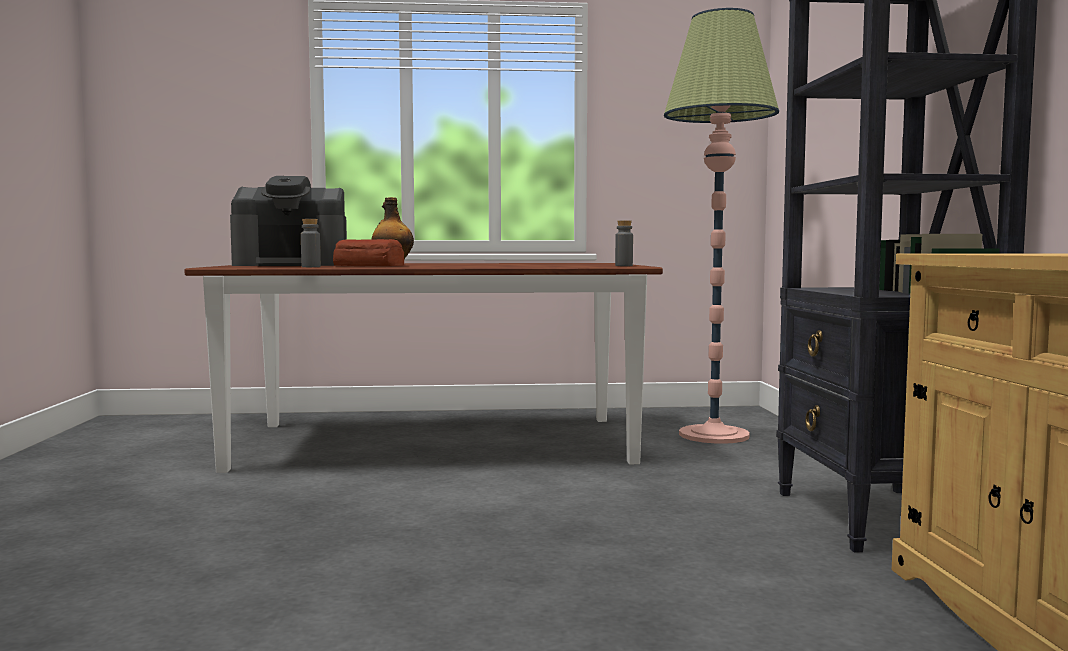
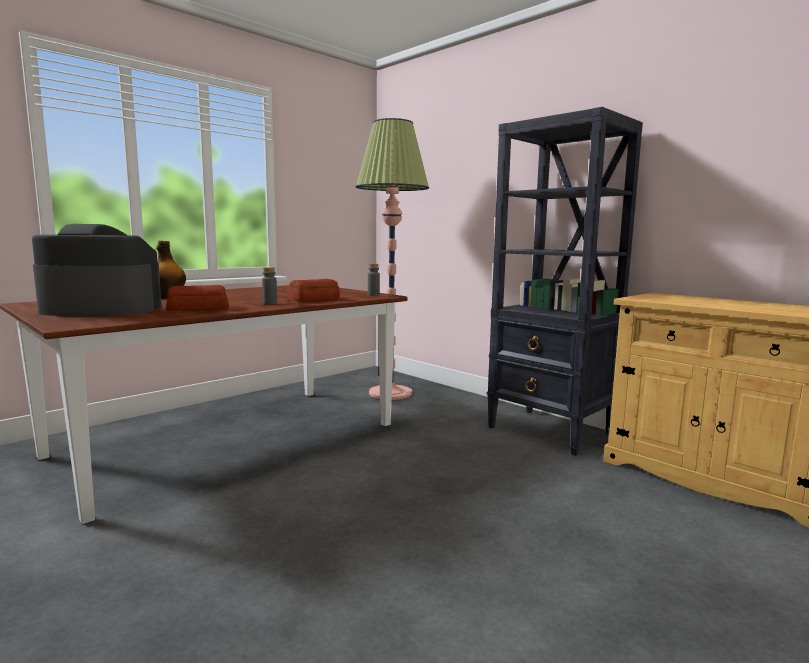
camera: 40 degrees left, 5 degrees up
(292, 265) = (101, 310): coffee machine -> coffee machine turned 135 degrees counterclockwise
(311, 267) = (169, 317): grey bottle -> grey bottle (270, 303)
(523, 265) = (313, 299): none -> bread

